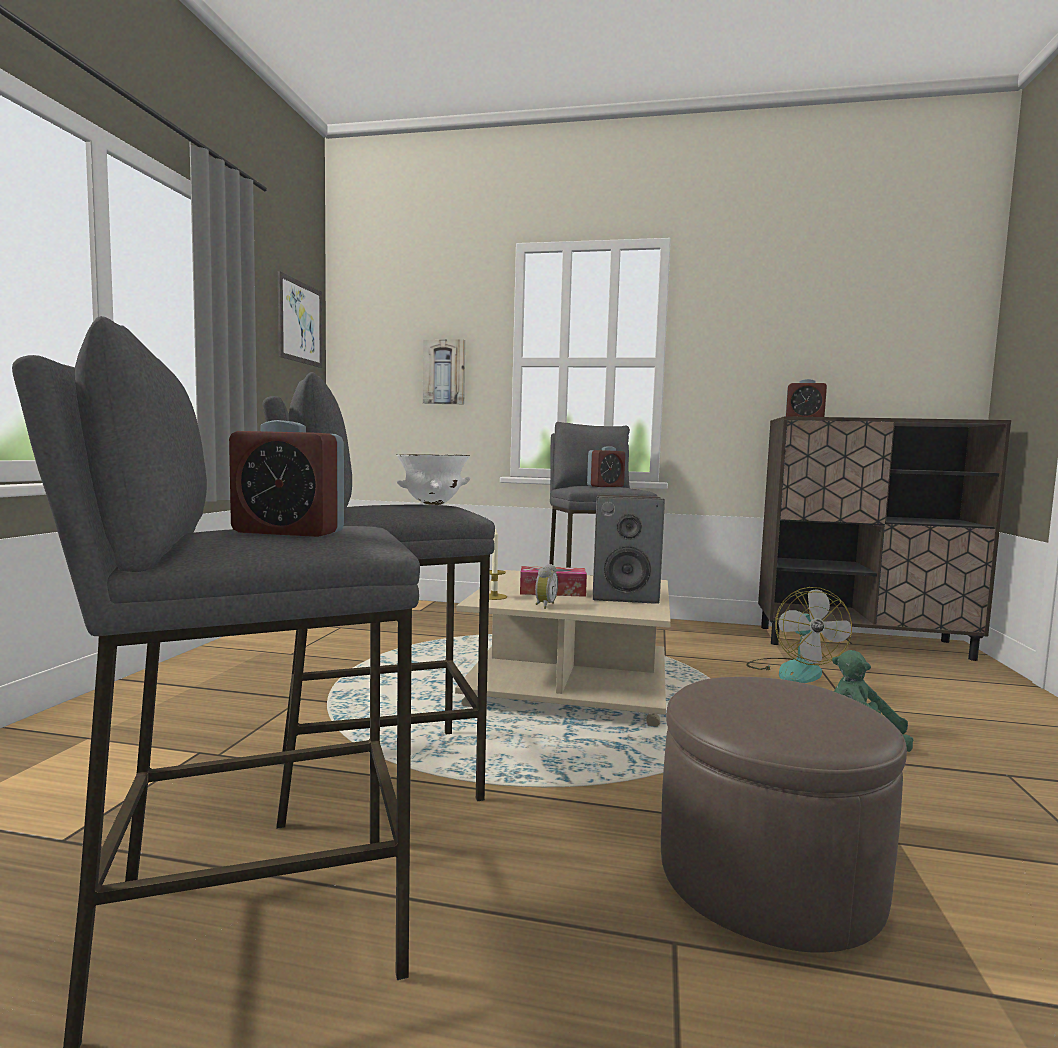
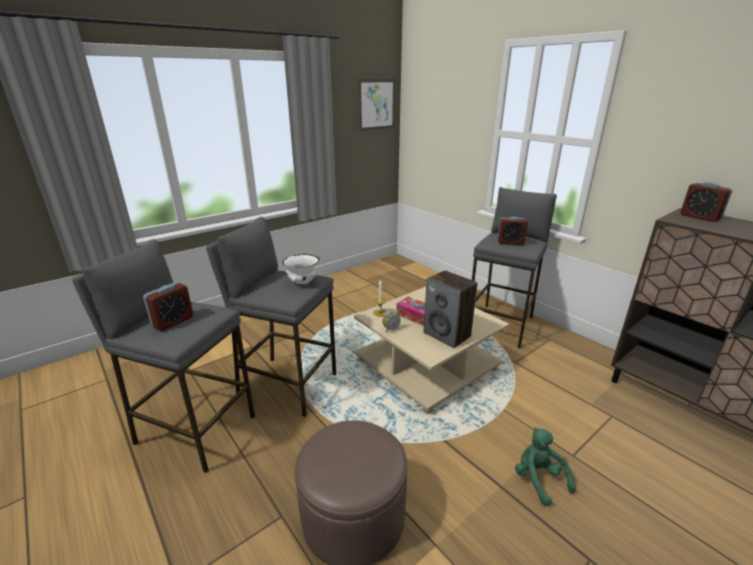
camera: 40 degrees right, 20 degrees up
(288, 532) = (173, 322): alarm clock -> alarm clock turned 105 degrees counterclockwise
(444, 372) = (455, 135): picture -> none
(793, 670) = (585, 410): fan -> none

